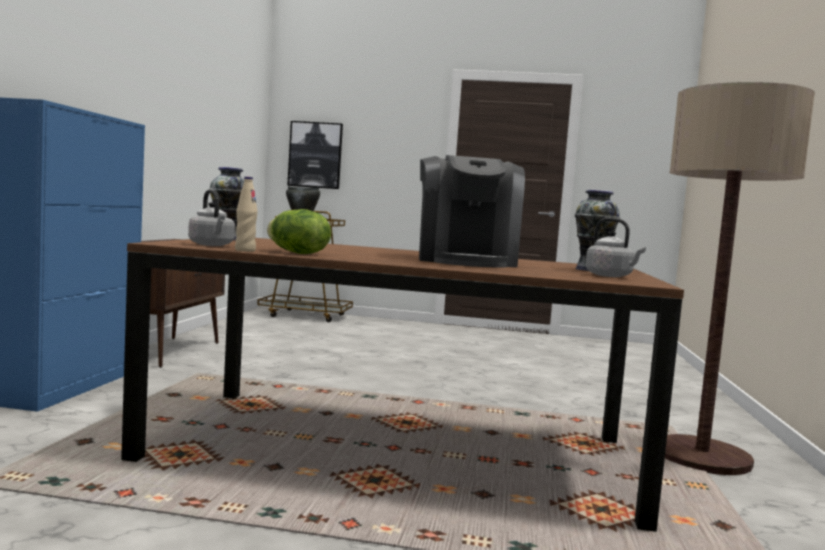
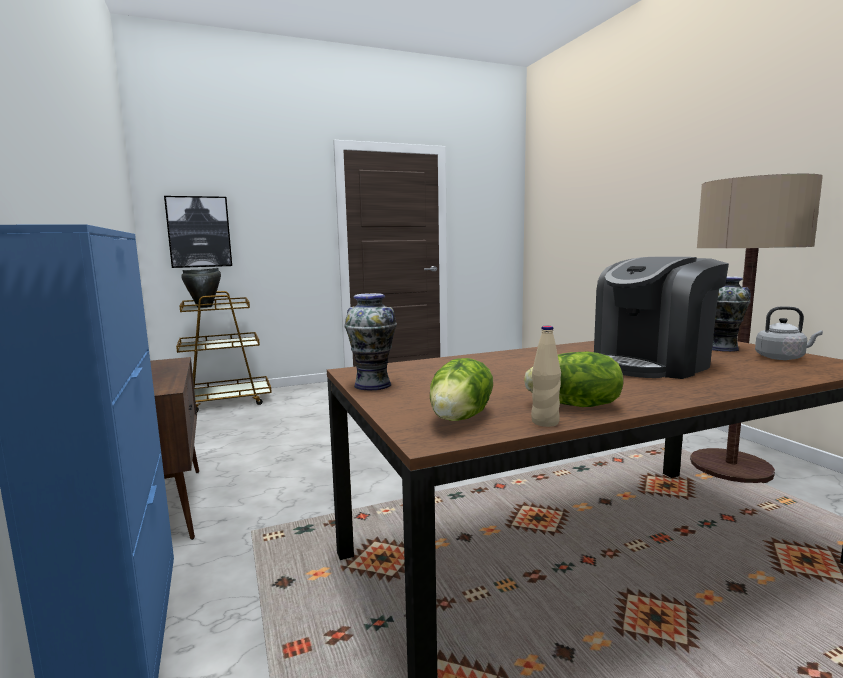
camera: 30 degrees left, 5 degrees up
(212, 245) = (461, 417): grey kettle -> lettuce
(465, 261) = (652, 364): coffee machine -> coffee machine turned 90 degrees clockwise

